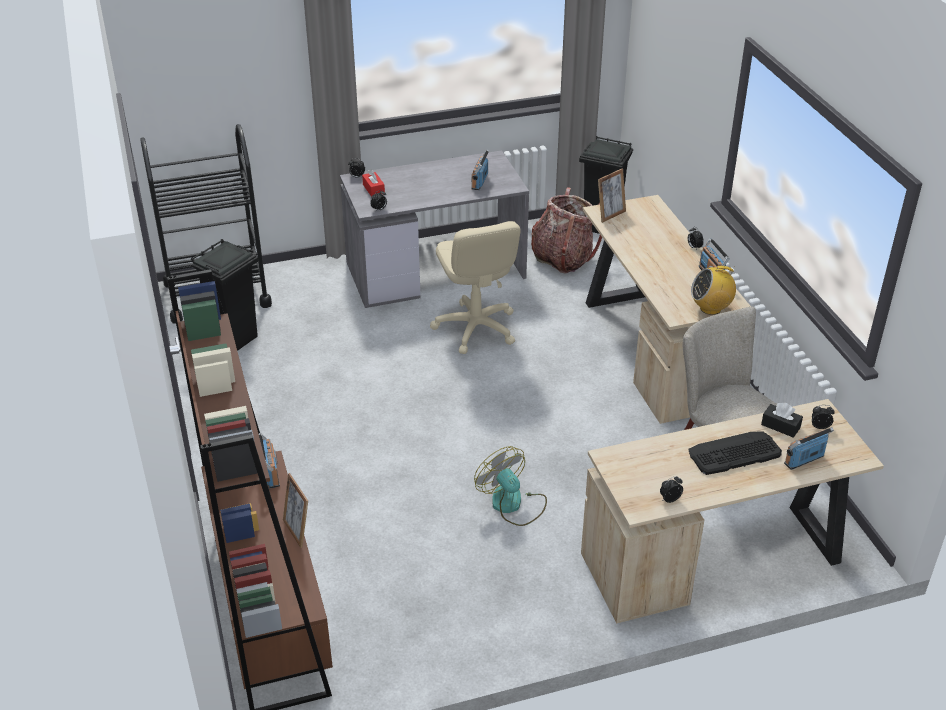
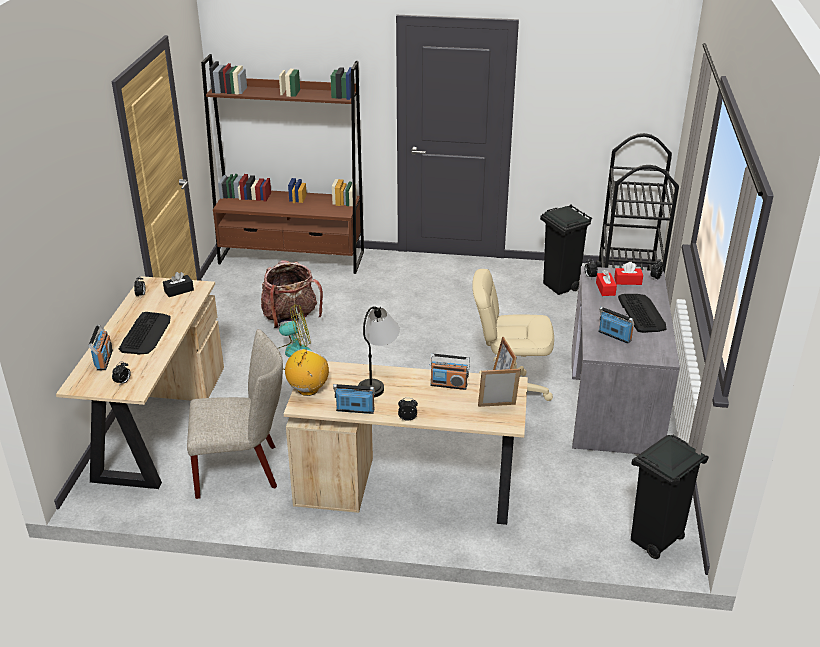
camera: 115 degrees right, 5 degrees down
(271, 473) = (333, 212): radio -> radio (448, 384)
(297, 531) = (279, 211): picture frame -> picture frame (497, 408)
(398, 198) = (605, 289): none -> red tissue box
(429, 175) = (641, 313): none -> keyboard
(563, 258) = (599, 487): backpack -> backpack (291, 318)
(658, 276) = (378, 379): none -> table lamp
(780, 426) = (144, 364): black tissue box -> black tissue box (179, 290)

